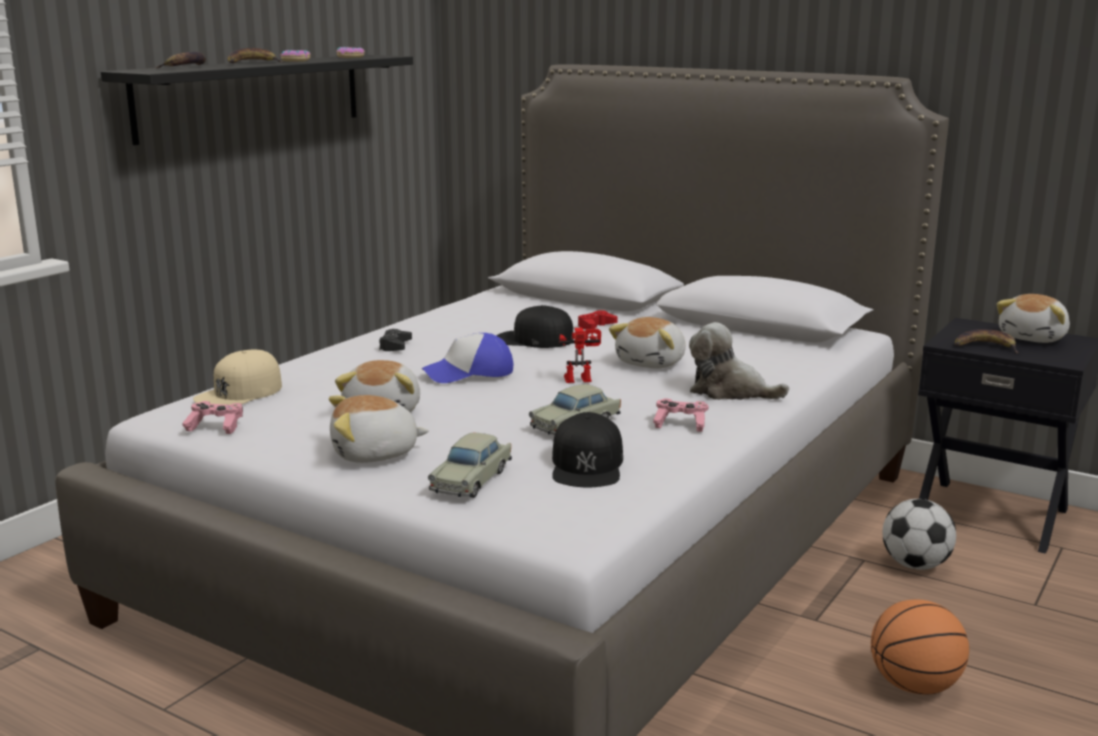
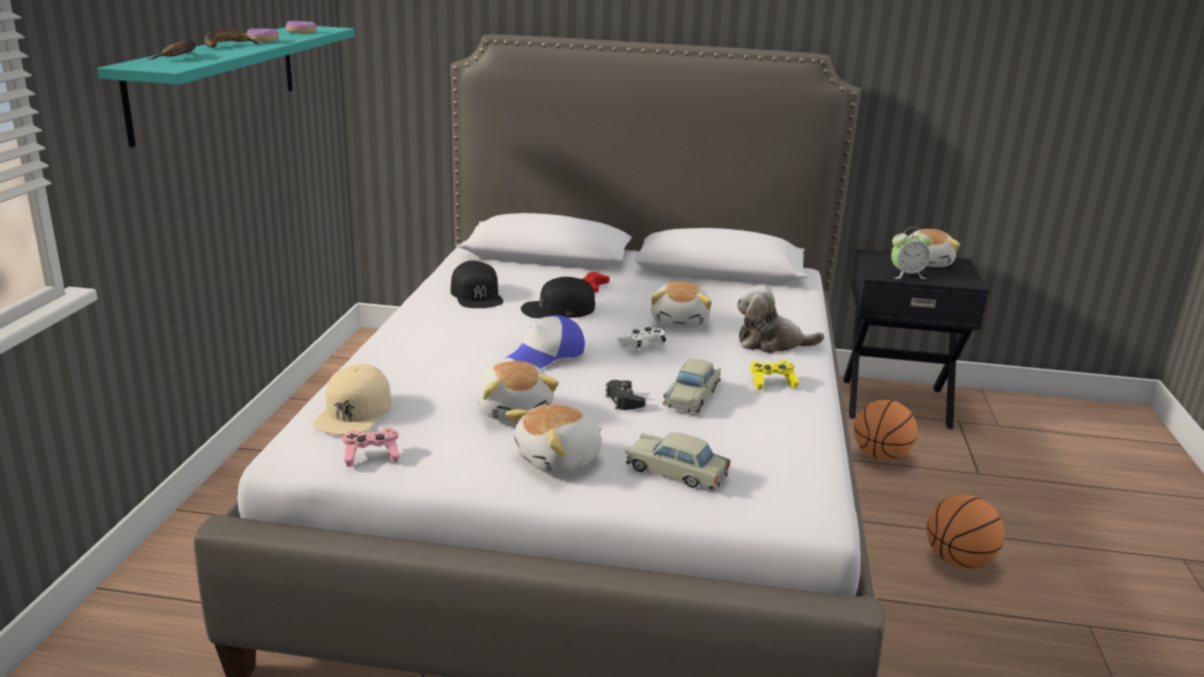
camera: 25 degrees left, 5 degrees up
(252, 96) = (217, 79): black shelf -> turquoise shelf
(395, 346) = (440, 332): black game controller -> black game controller (623, 400)
(472, 480) = (676, 472): beige toy car -> beige toy car turned 120 degrees clockwise
(579, 378) = (642, 346): toy robot -> white game controller
(587, 465) = (747, 438): black cap -> black cap (477, 295)
(680, 424) = (772, 383): pink game controller -> yellow game controller
(915, 565) = (880, 456): football -> basketball
(985, 347) = (906, 275): banana -> alarm clock

